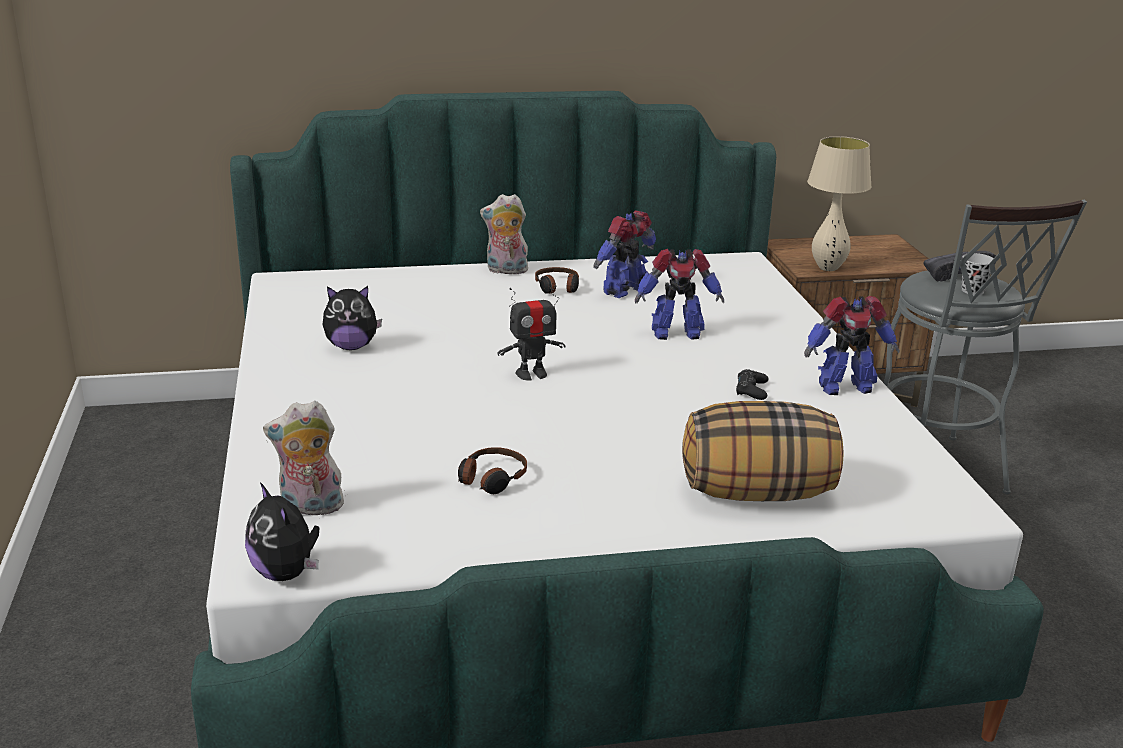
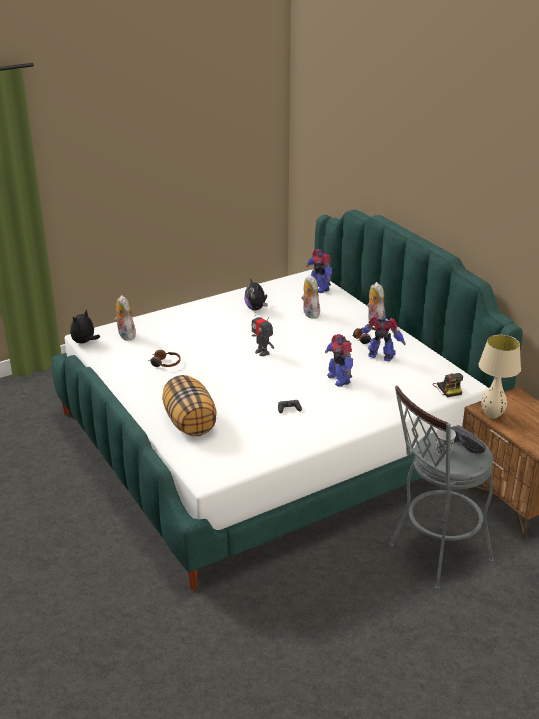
camera: 70 degrees right, 5 degrees up
(424, 308) = (309, 313): none -> plush toy
(750, 272) = (448, 388): none -> camera
(843, 386) = (314, 434): toy robot -> toy robot (319, 288)

